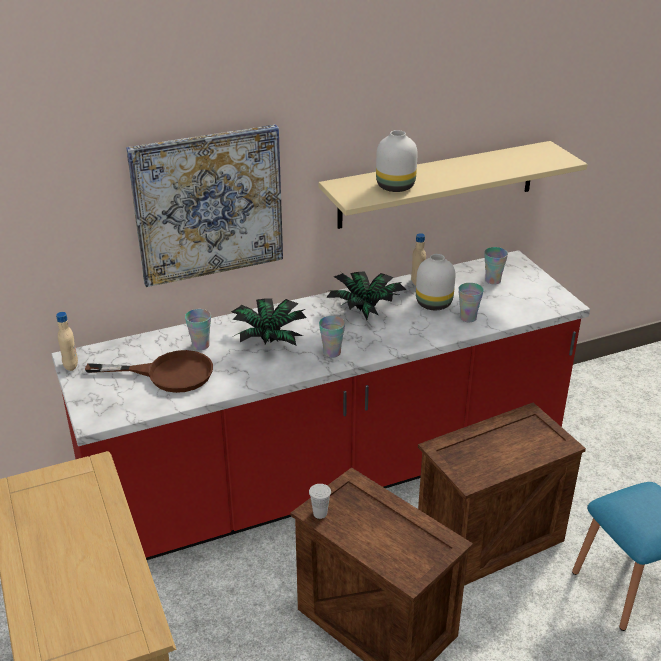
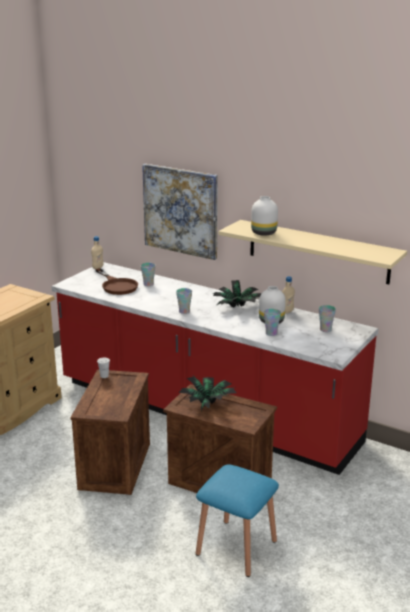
camera: 55 degrees right, 10 degrees down
(269, 338) = (176, 295): potted plant -> potted plant (208, 404)

